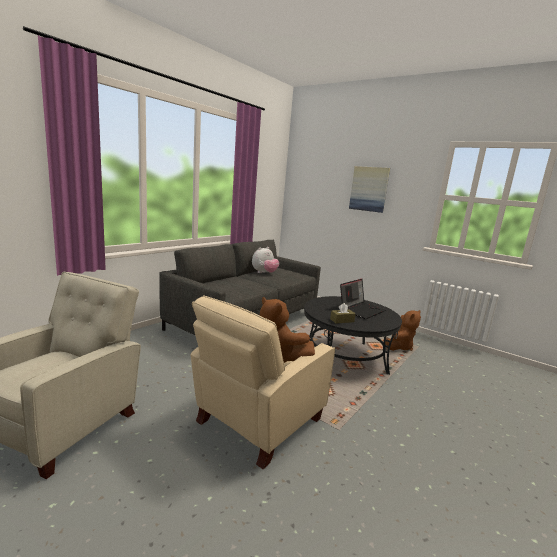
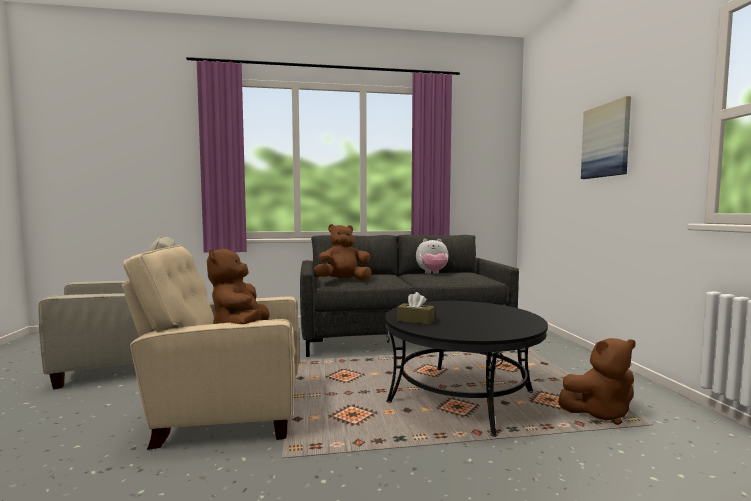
camera: 45 degrees right, 10 degrees down
(231, 291) = (343, 280): none -> brown plush toy
(361, 310) = (484, 318): laptop -> none

